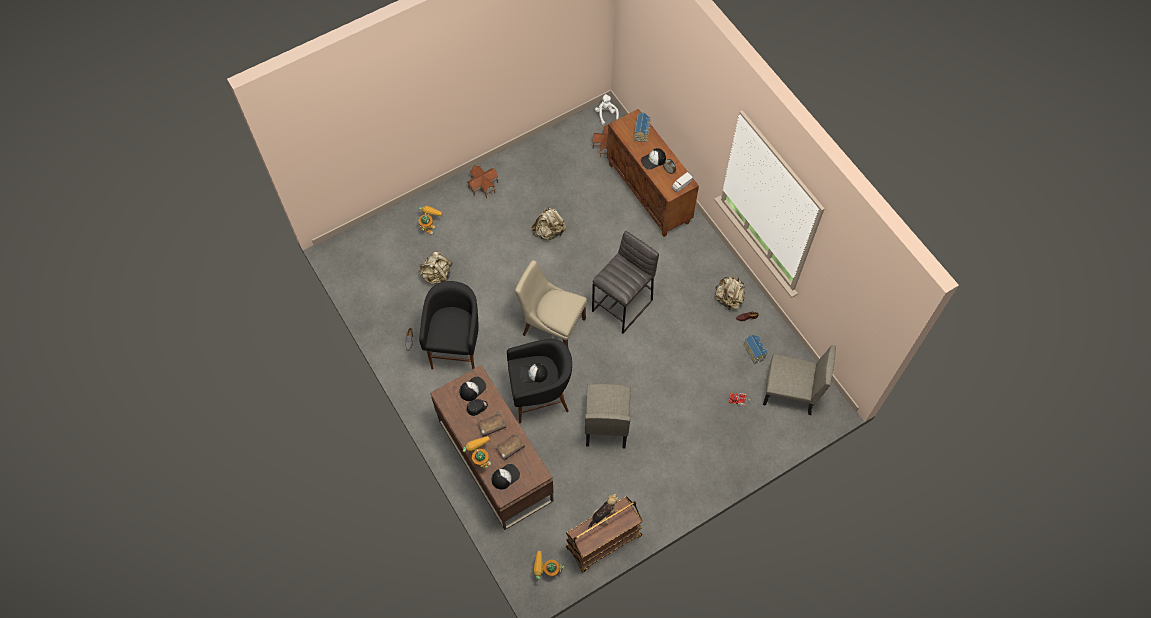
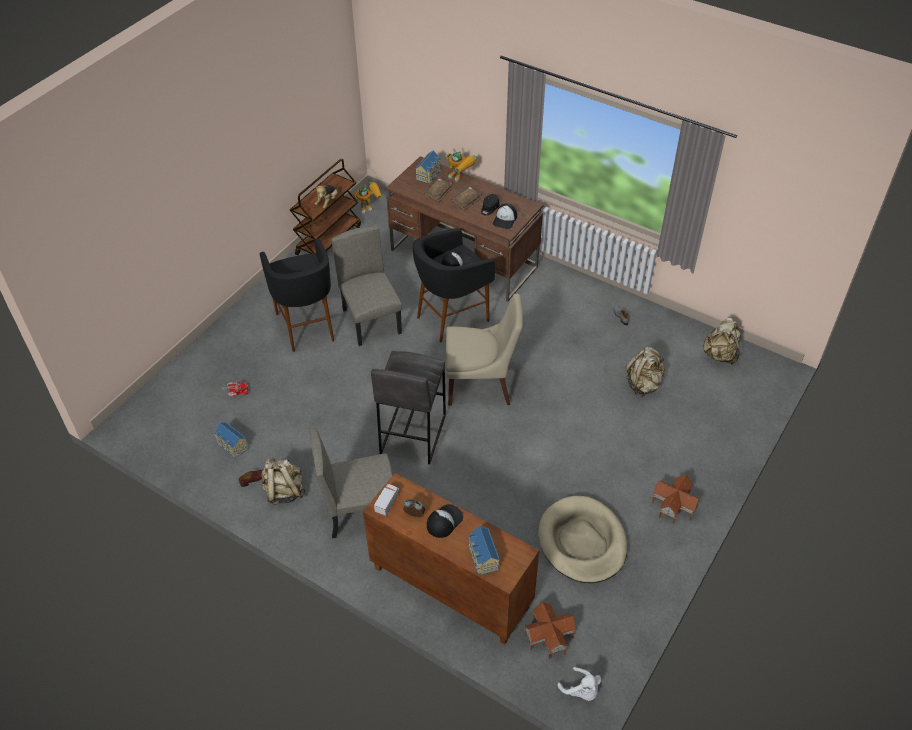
camera: 155 degrees right, 15 degrees down
(430, 226) = (696, 431): toy robot -> none
(457, 349) = (567, 327): black stool -> black stool (307, 327)
(505, 476) = (429, 174): cap -> toy house
(549, 231) = (551, 482): beige backpack -> beige backpack (720, 355)
(554, 187) = (582, 542): none -> beige dog bed
(789, 393) = (178, 419): beige chair -> beige chair (361, 510)

